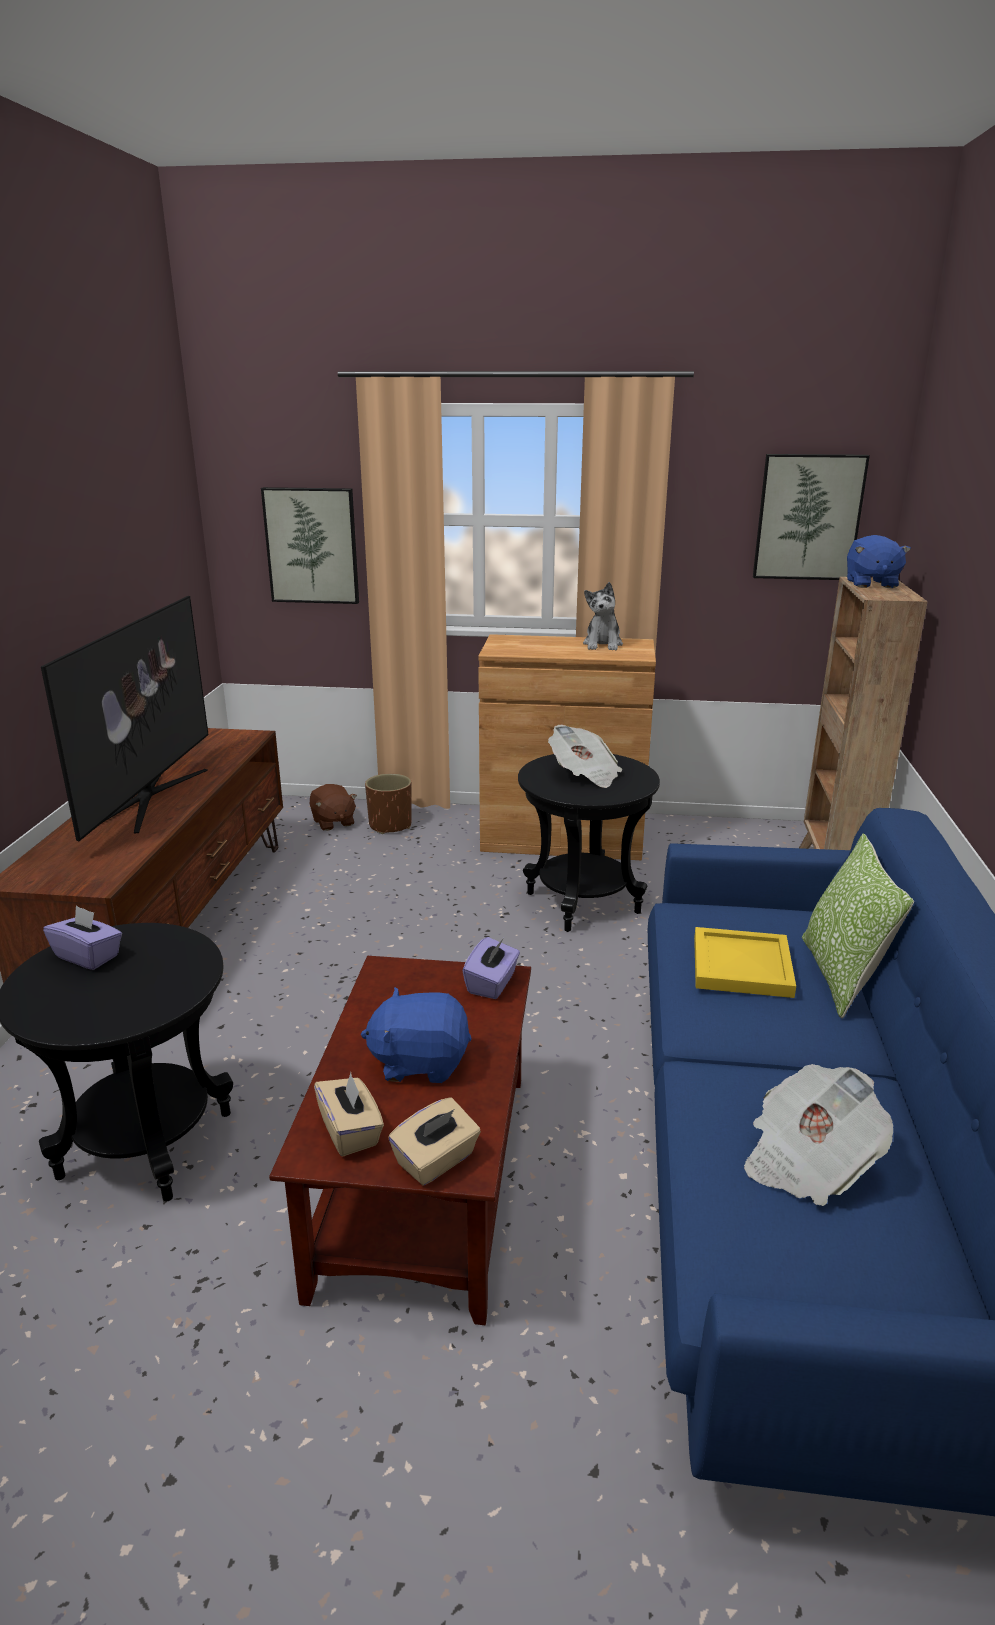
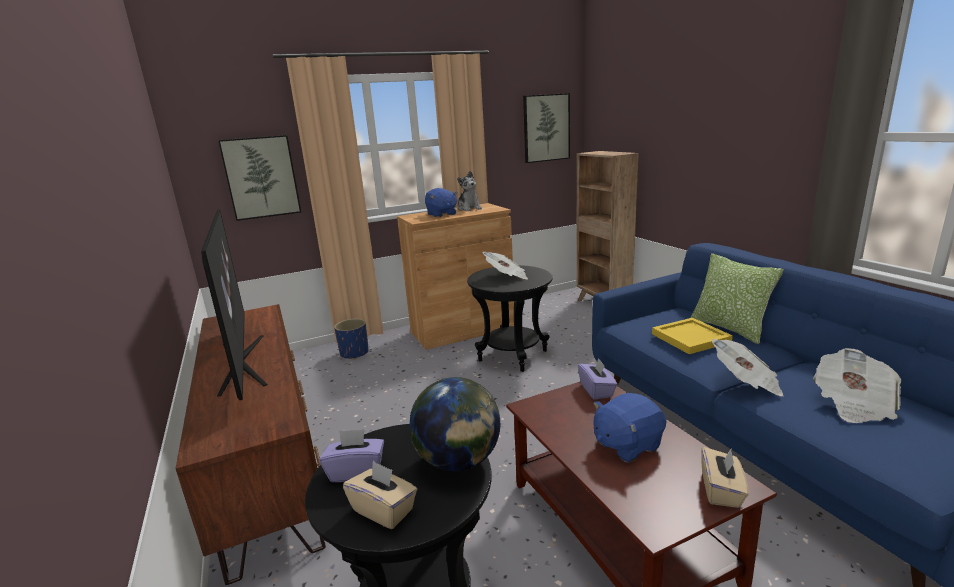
camera: 30 degrees left, 5 degrees down
(175, 987) = (458, 461): none -> globe
(333, 822) = (314, 363): brown plush toy -> none
(350, 1131) = (654, 501): beige tissue box -> beige tissue box (384, 510)
(390, 825) = (354, 353): brown planter -> blue planter
(710, 1061) = (746, 382): none -> newspaper
(870, 584) = (598, 152): blue plush toy -> blue plush toy (441, 214)

